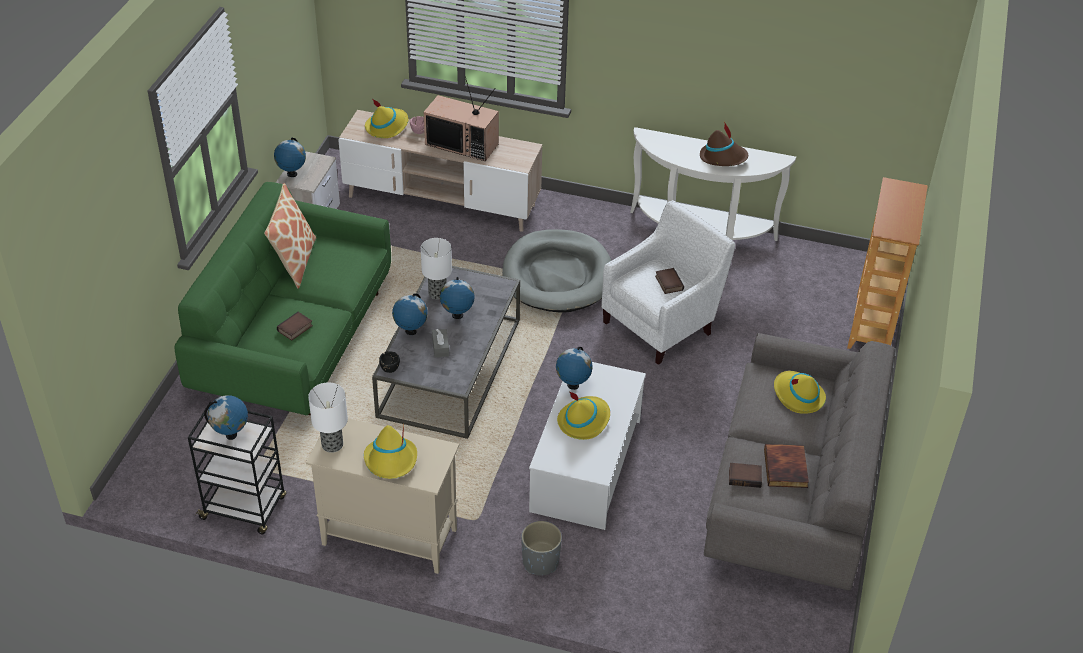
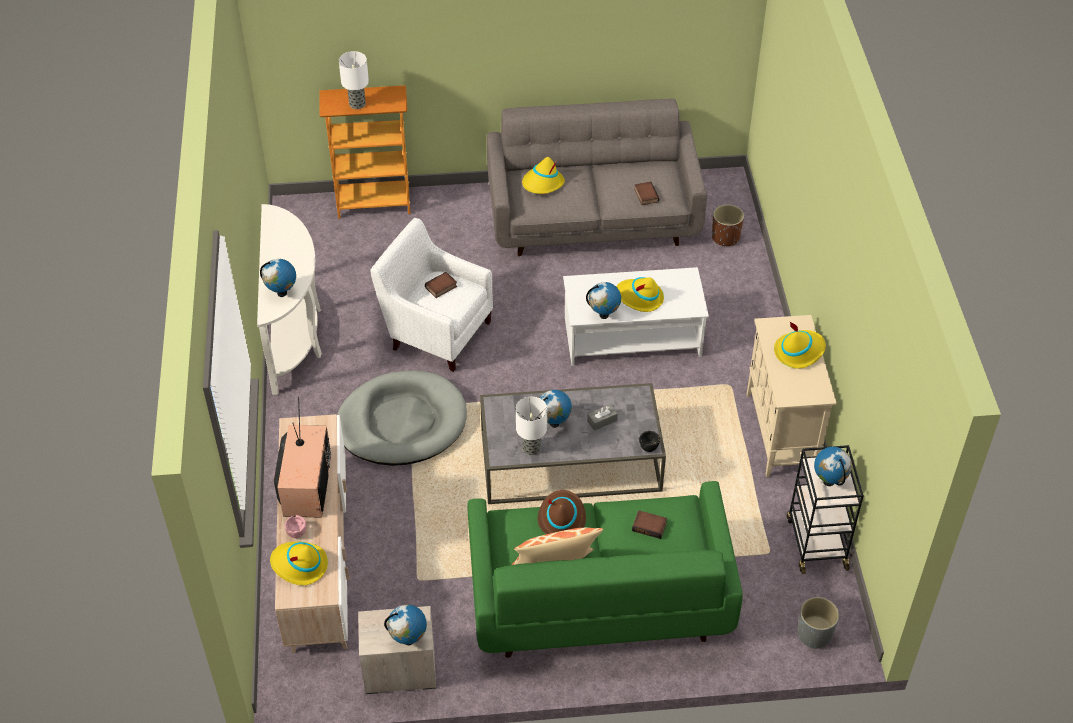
camera: 110 degrees left, 5 degrees up
(333, 444) = (807, 393): table lamp -> table lamp (357, 104)
(410, 331) = (593, 449): globe -> globe (282, 293)
(540, 562) = (745, 336): grey planter -> grey planter (814, 634)
(710, 609) = (725, 237): none -> brown planter
(723, 157) = (284, 250): brown hat -> brown hat (561, 517)
(786, 468) = (623, 176): book -> none

